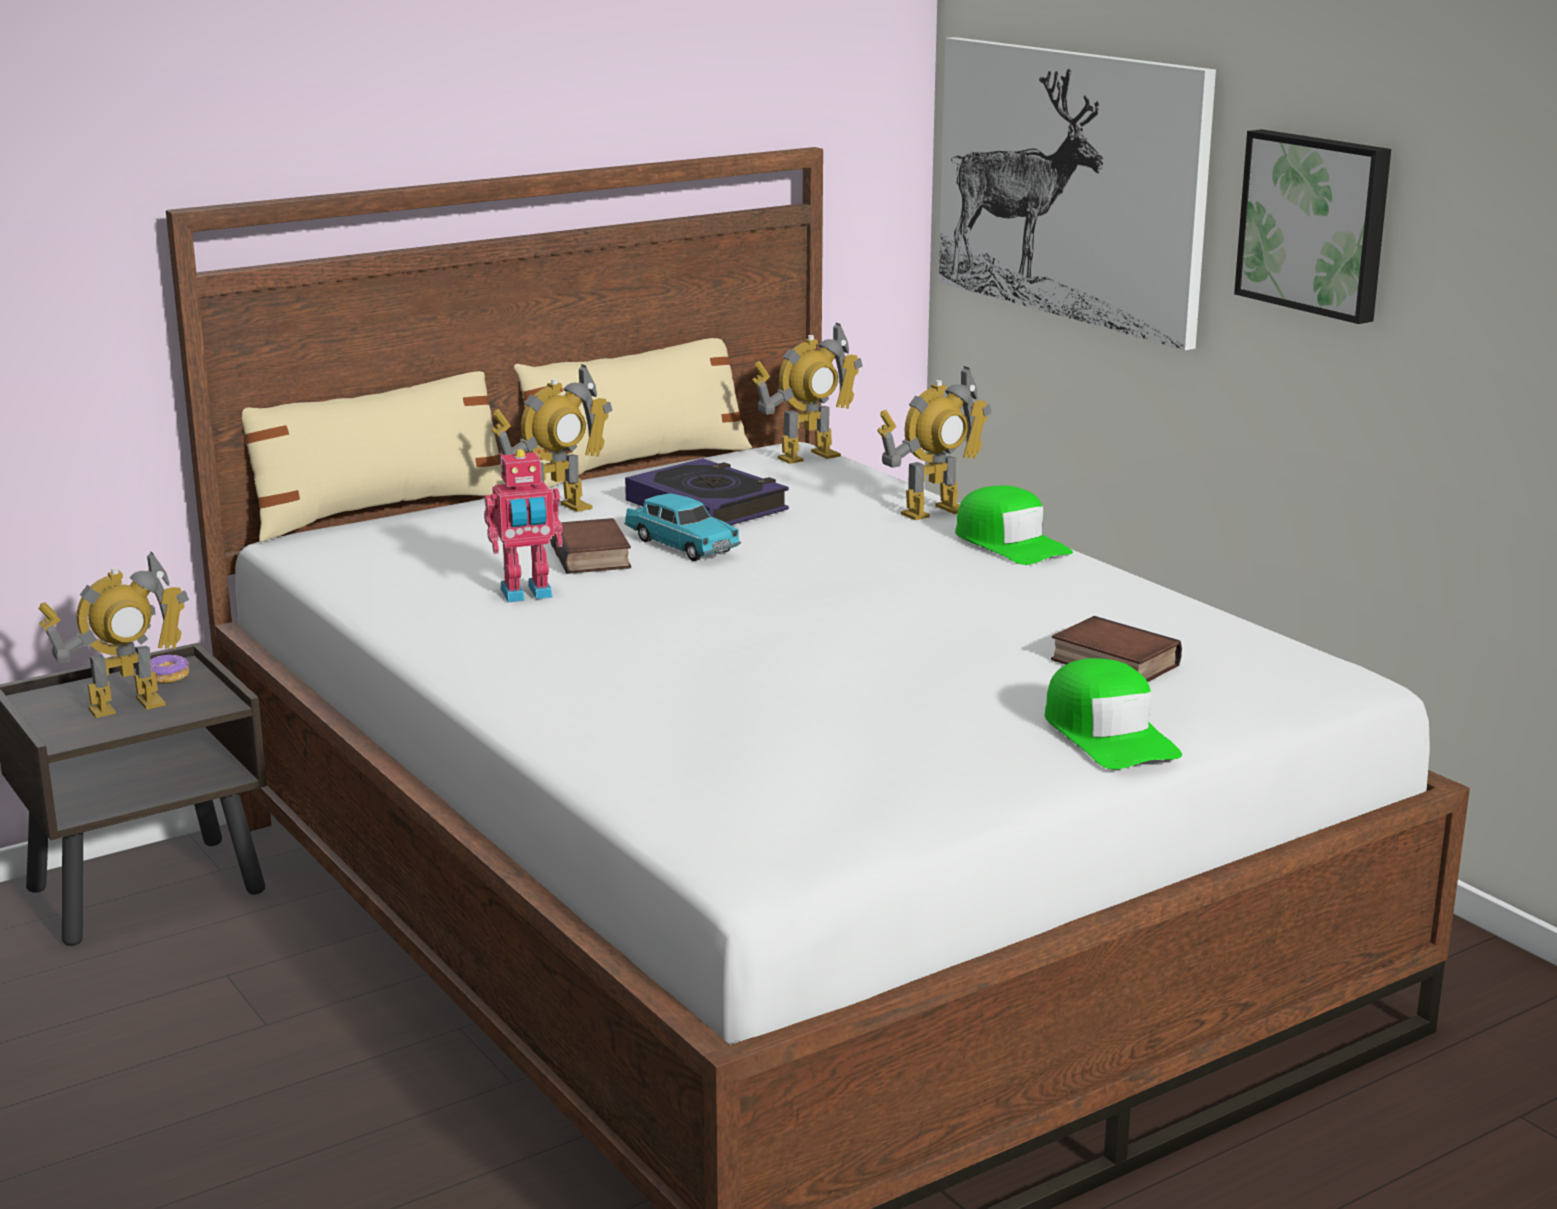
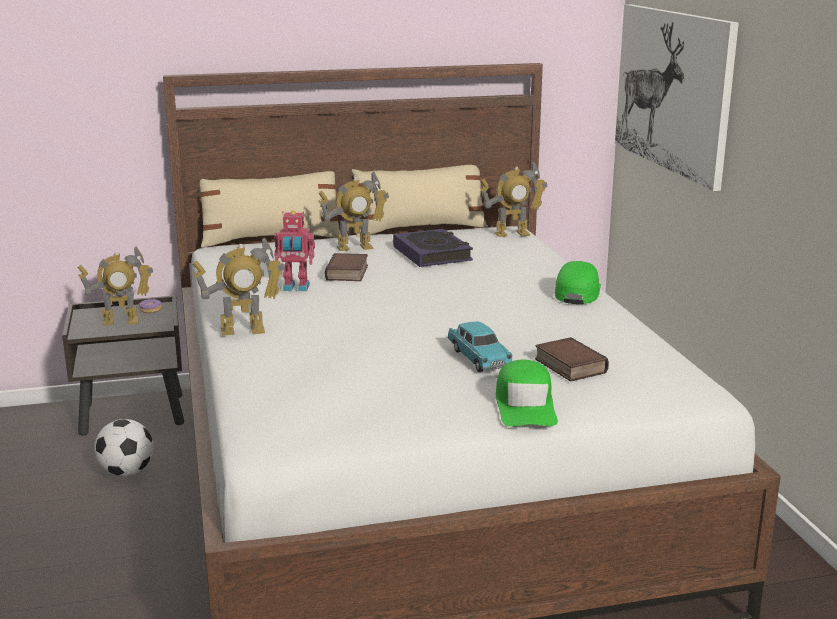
camera: 20 degrees right, 0 degrees up
(221, 997) = (127, 472): none -> football
(682, 545) = (398, 273): turquoise toy car -> turquoise toy car (479, 358)
(933, 511) = (551, 270): toy robot -> toy robot (243, 330)
(1010, 543) = (577, 292): green cap -> green cap turned 150 degrees counterclockwise
(1316, 223) = (778, 118): picture -> none

